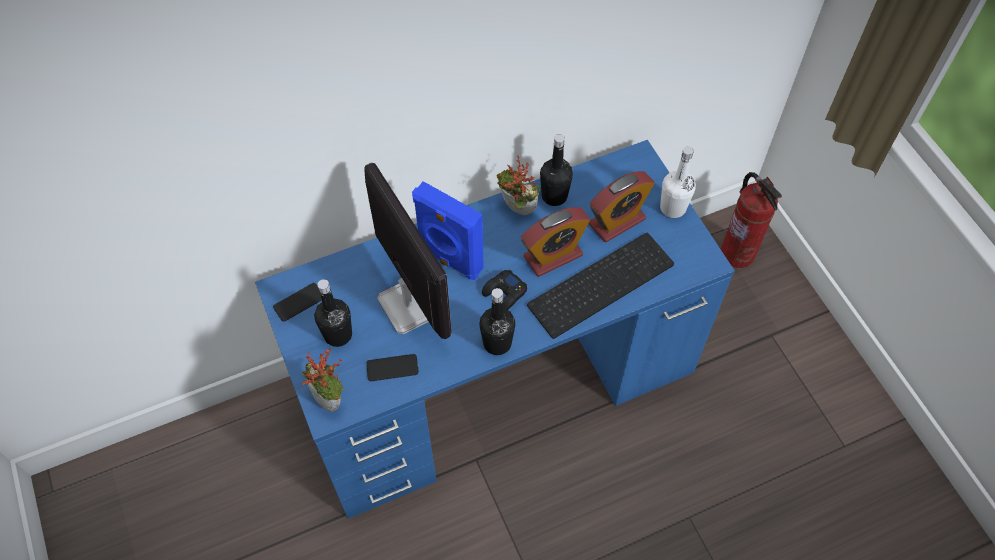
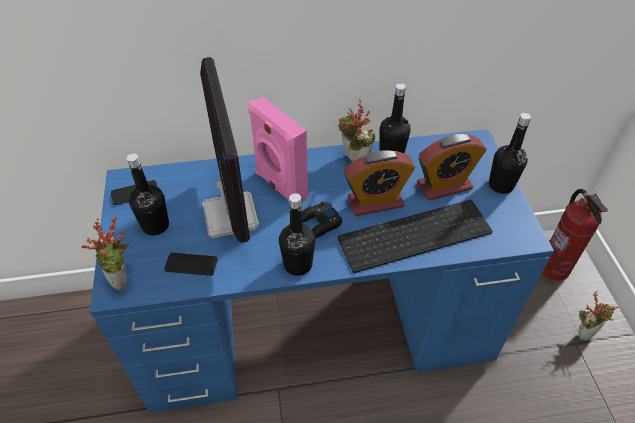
camera: 15 degrees right, 10 degrees down
(449, 260) = (279, 186): blue speaker -> pink speaker
(673, 208) = (501, 185): white bottle -> black bottle
(778, 319) = (584, 331): none -> potted plant

